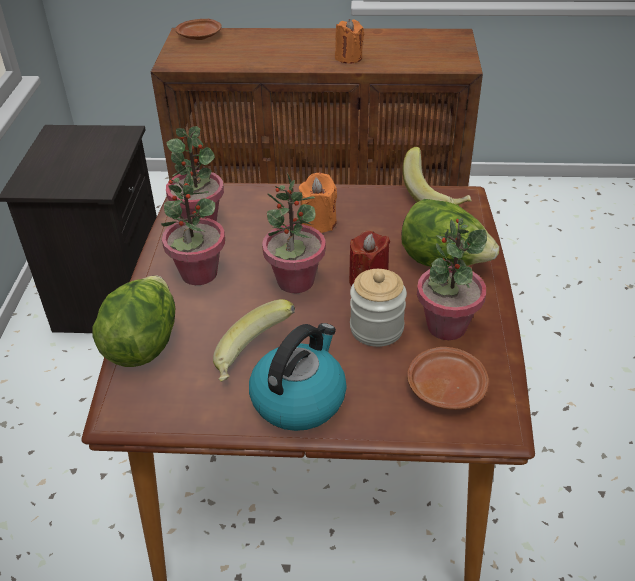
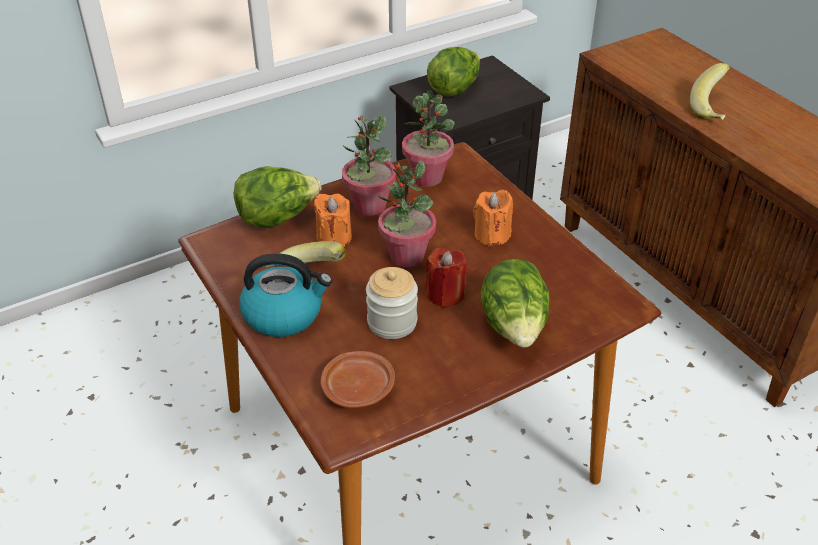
camera: 55 degrees right, 0 degrees up
(60, 164) = (454, 88): none -> lettuce
(200, 36) = (667, 46): brown plate -> none
(348, 58) = (752, 136): orange candle -> orange candle (334, 238)
(435, 197) = (604, 286): banana -> banana (713, 109)
(446, 326) = (431, 361): potted plant -> none

